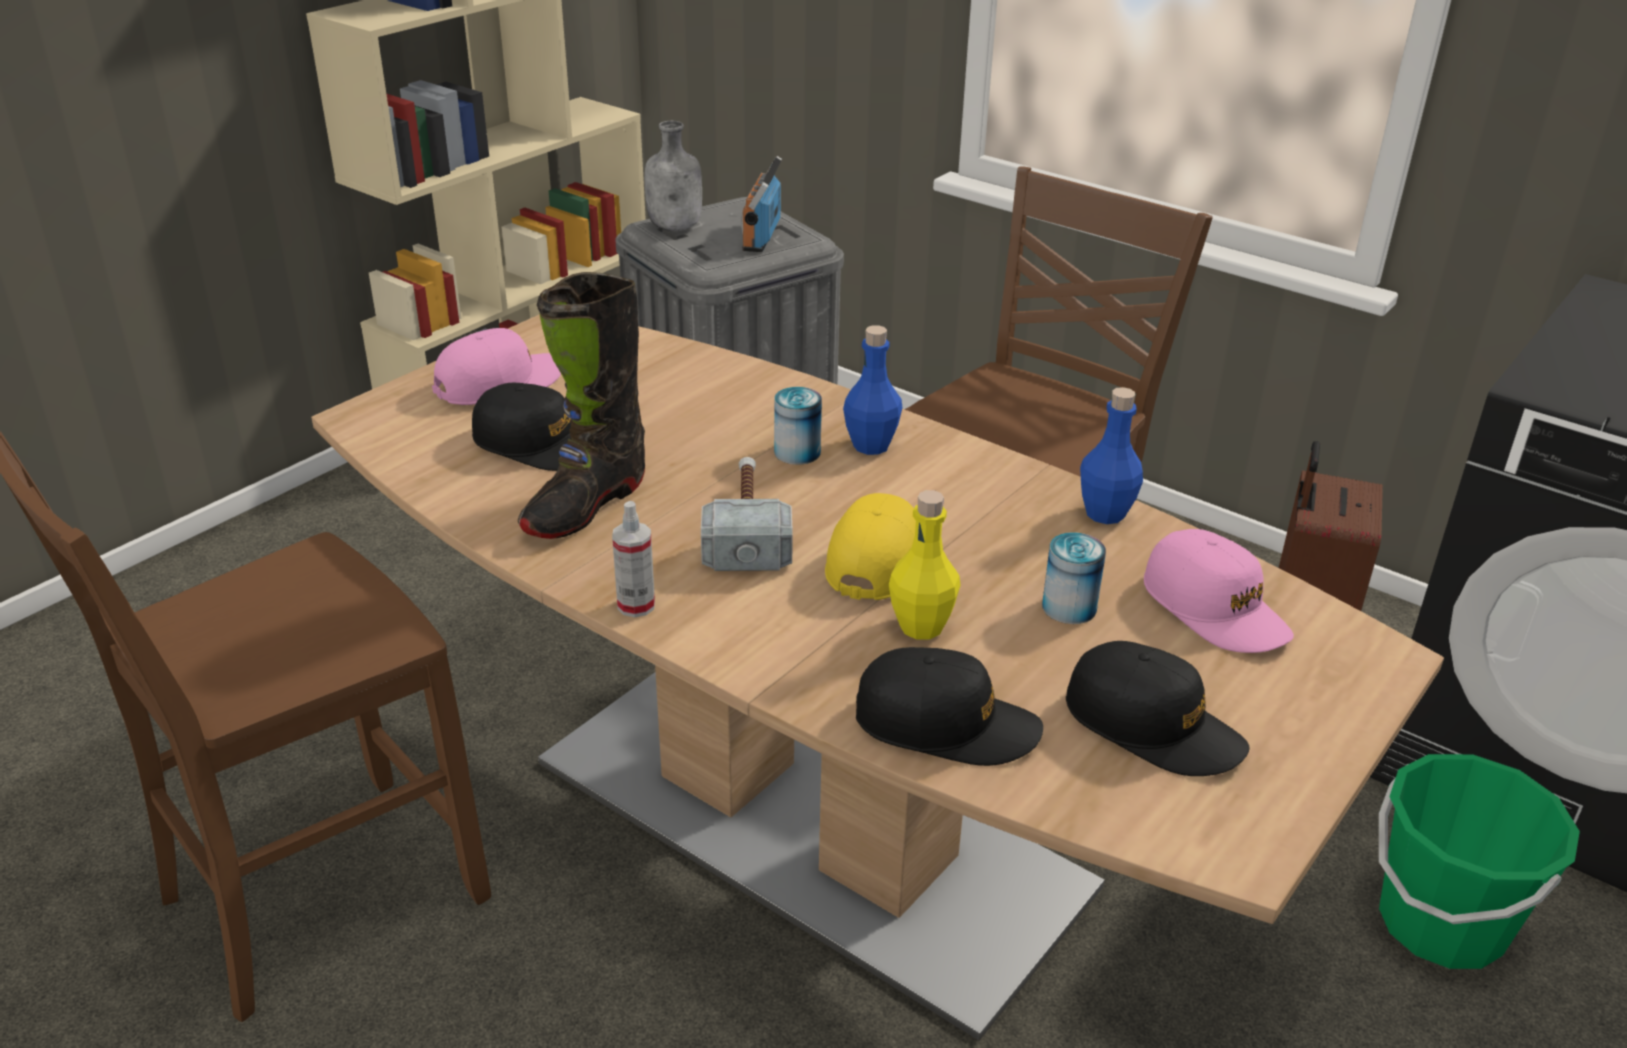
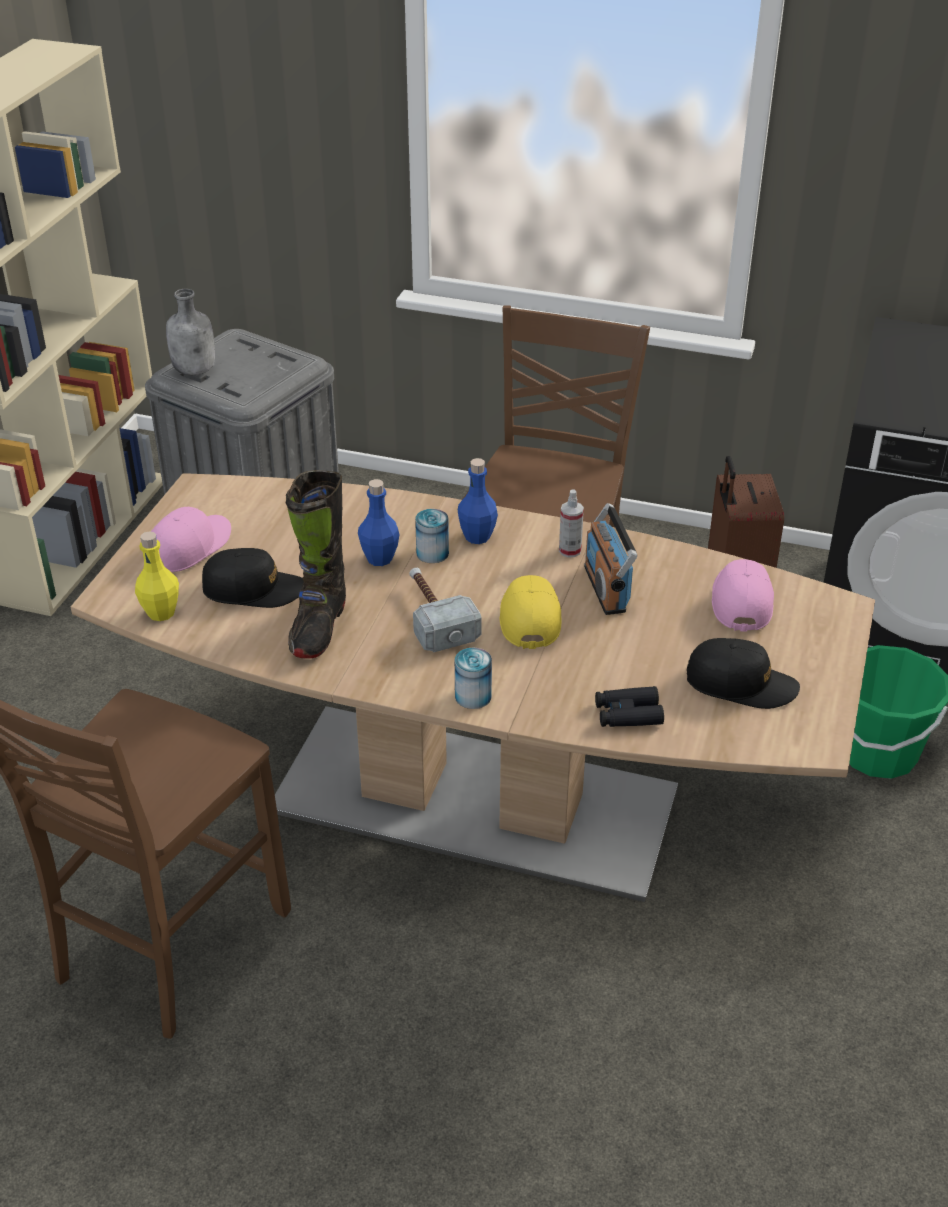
camera: 20 degrees left, 5 degrees up
(636, 605) = (399, 688): spray bottle -> spray bottle (570, 550)
(761, 237) = (267, 366): radio -> radio (606, 588)
(921, 626) = (580, 656): yellow bottle -> yellow bottle (161, 613)
(945, 724) = (628, 714): black cap -> black binoculars
(1069, 607) = (659, 621): can -> can (473, 696)
(1105, 513) = (648, 551): blue bottle -> blue bottle (379, 558)
(1215, 609) = (741, 601): pink cap -> pink cap turned 120 degrees counterclockwise

